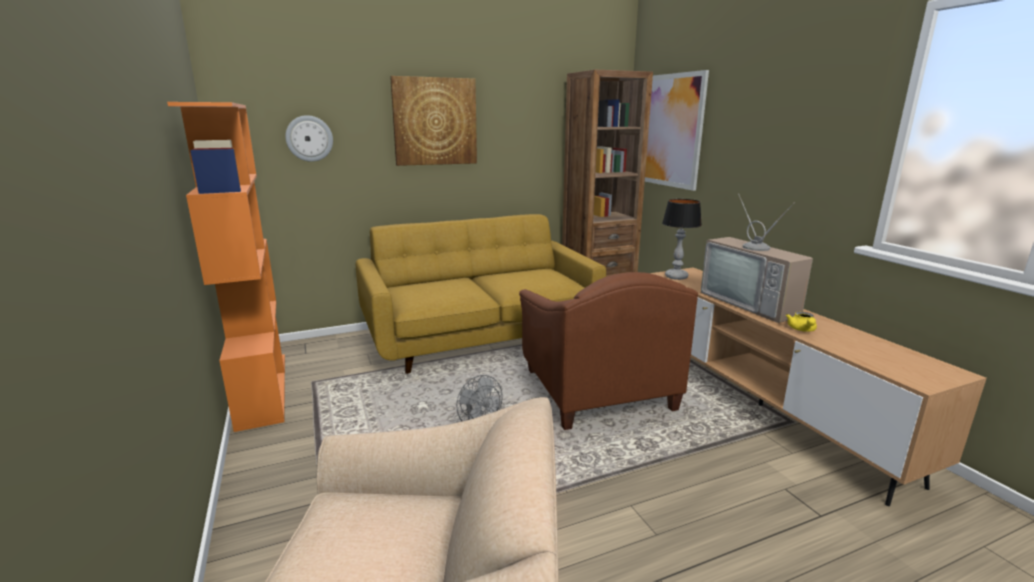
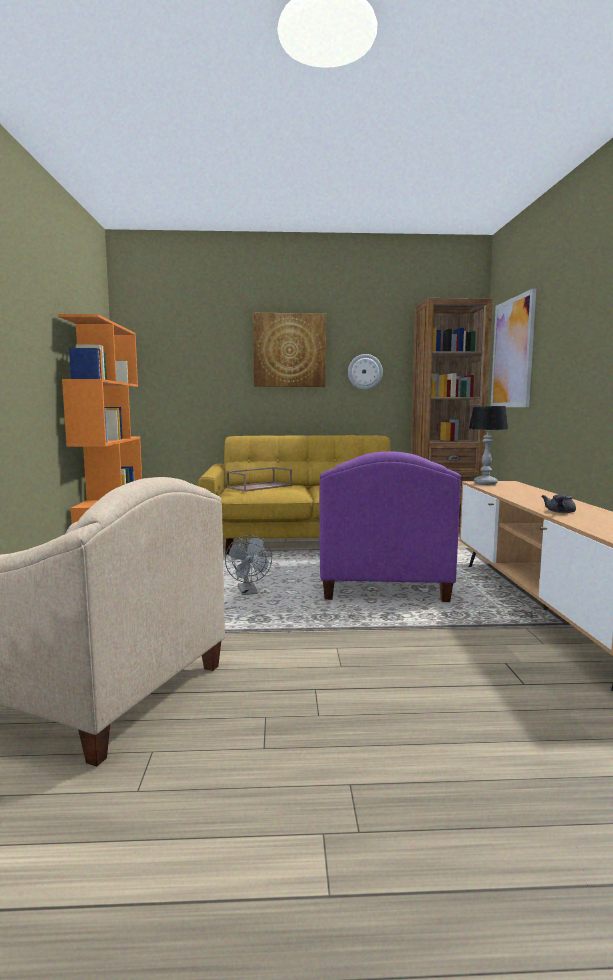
camera: 20 degrees right, 10 degrees down
(309, 138) = (186, 362): wall clock -> wall clock (365, 372)
(430, 289) = (260, 486): none -> brown tray
(595, 390) = (381, 581): brown armchair -> purple armchair
(753, 303) = (537, 498): television -> none
(802, 330) = (559, 512): yellow teapot -> grey teapot

